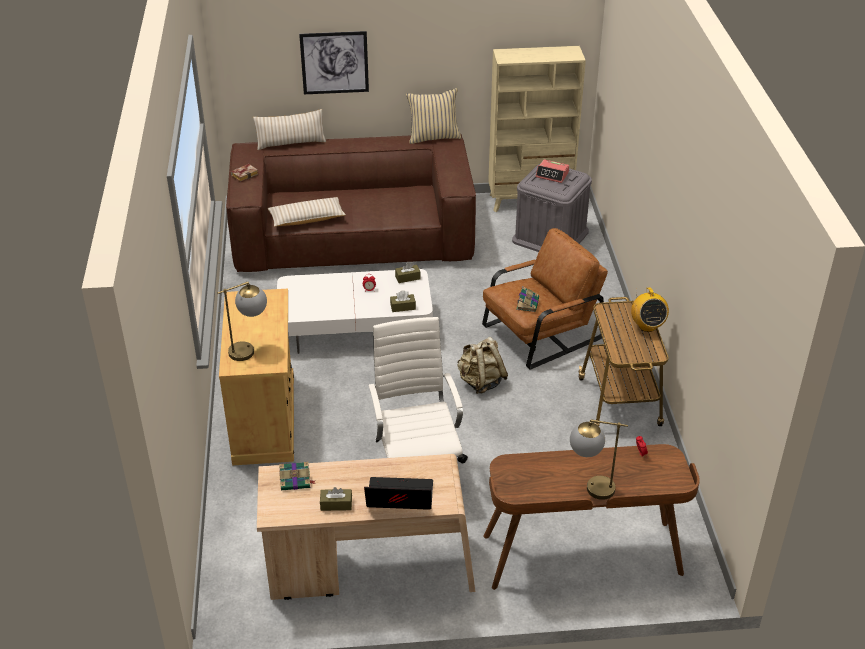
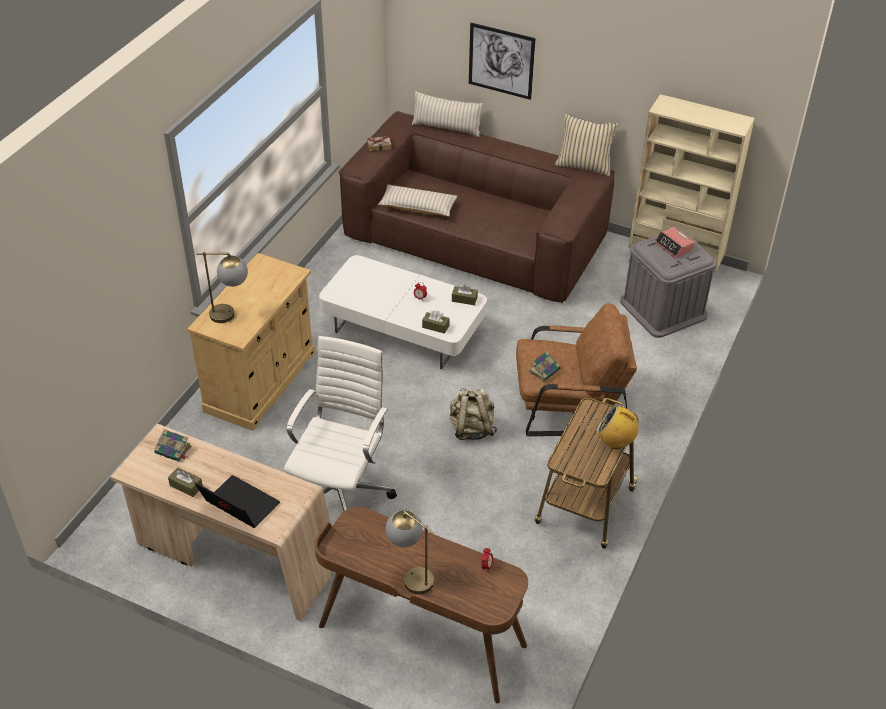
camera: 30 degrees right, 5 degrees up
(647, 326) = (615, 442): radio -> radio turned 90 degrees clockwise

